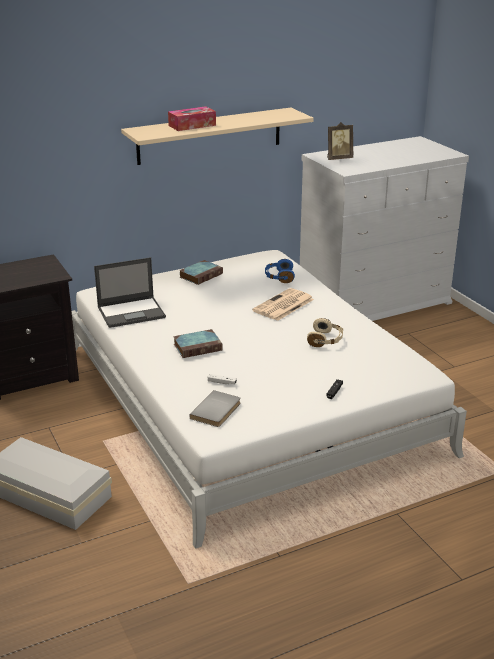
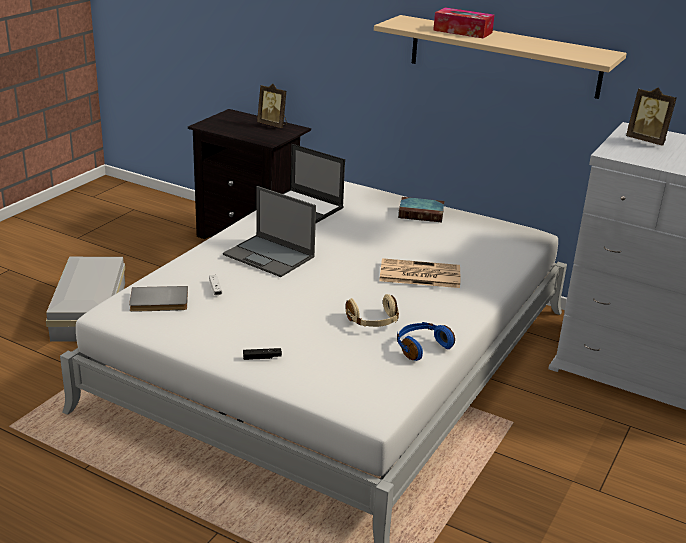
camera: 55 degrees right, 0 degrees up
(24, 265) = (273, 125): none -> picture frame
(198, 347) = (270, 256): book -> laptop
(279, 277) = (480, 253): blue headphones -> blue headphones (421, 347)

